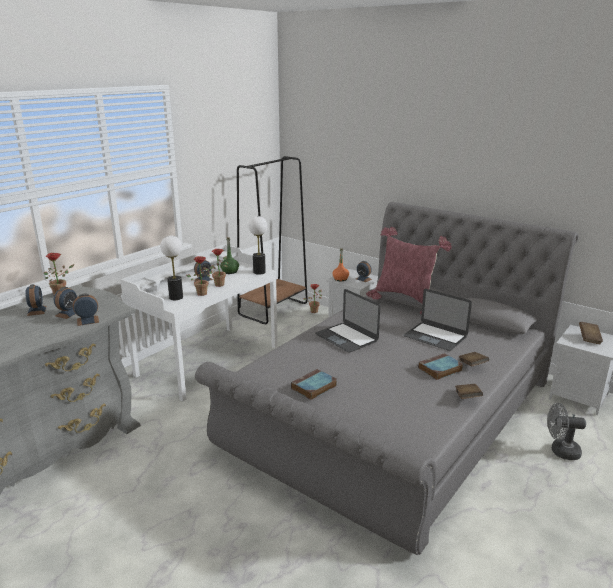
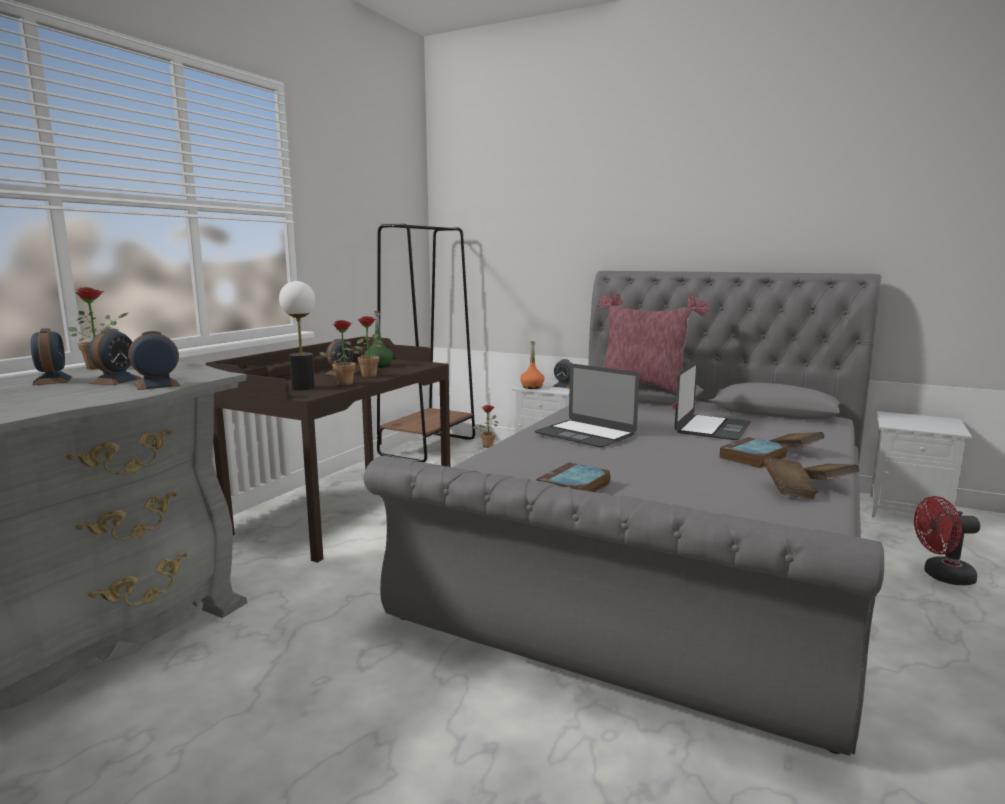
camera: 10 degrees left, 10 degrees down
(208, 360) = (346, 508): white desk -> brown desk
(259, 272) = (424, 365): table lamp -> none
(435, 336) = (712, 427): laptop -> laptop turned 90 degrees counterclockwise
(560, 451) = (941, 576): grey fan -> red fan
(589, 339) = (917, 421): brown book -> brown book (788, 491)

